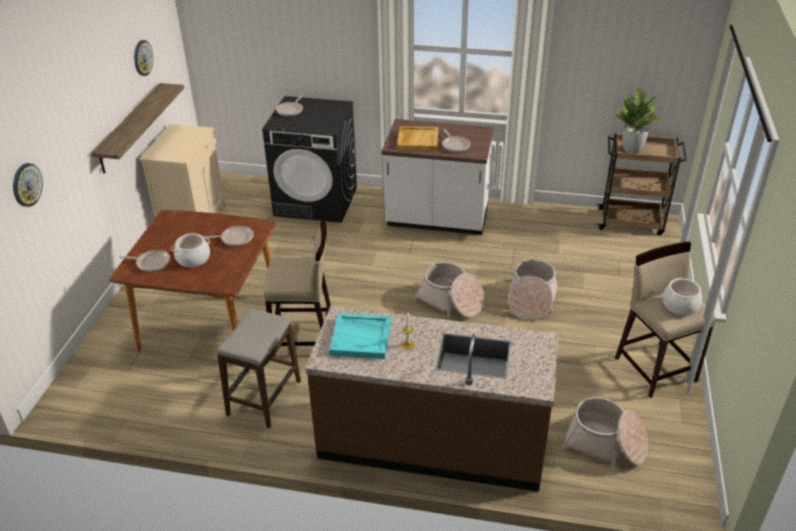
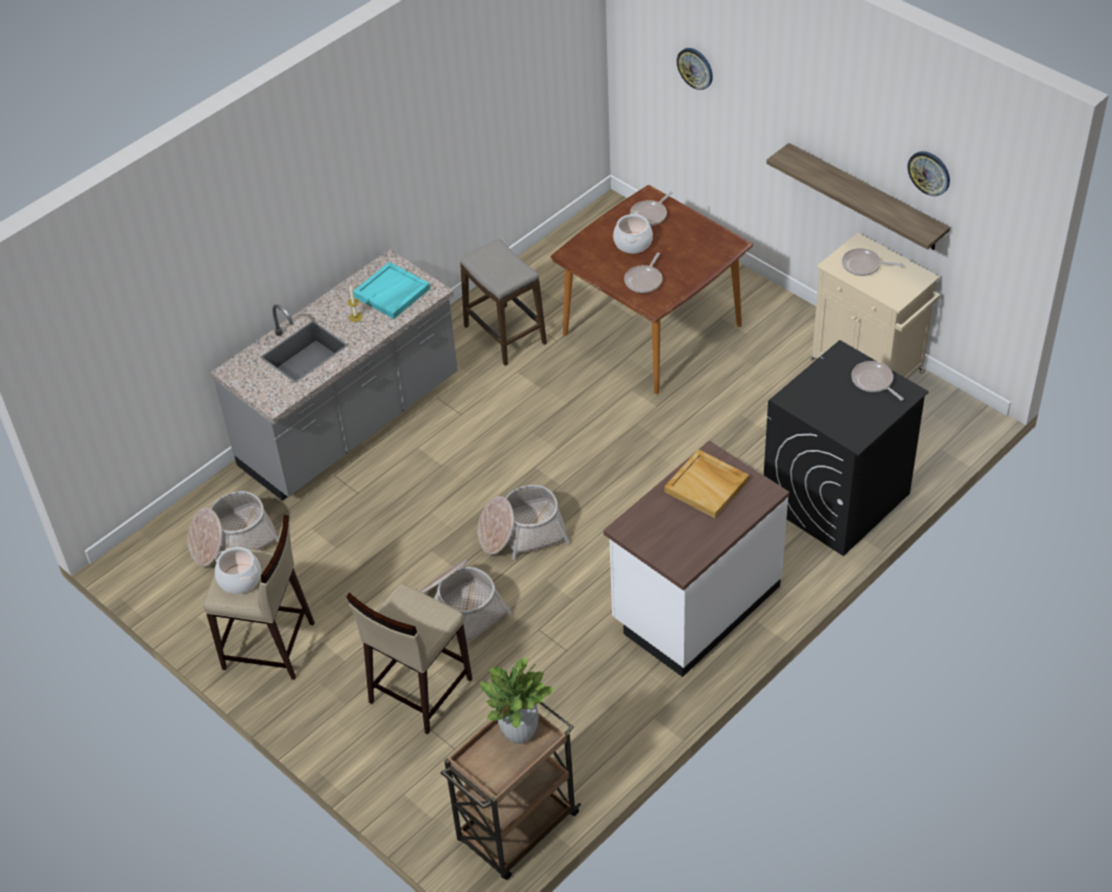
camera: 125 degrees right, 10 degrees up
(304, 337) = (566, 390): beige stool -> beige stool (419, 691)
(432, 441) = (351, 424): brown counter -> grey counter
(455, 145) = (663, 517): frying pan -> frying pan (863, 265)

